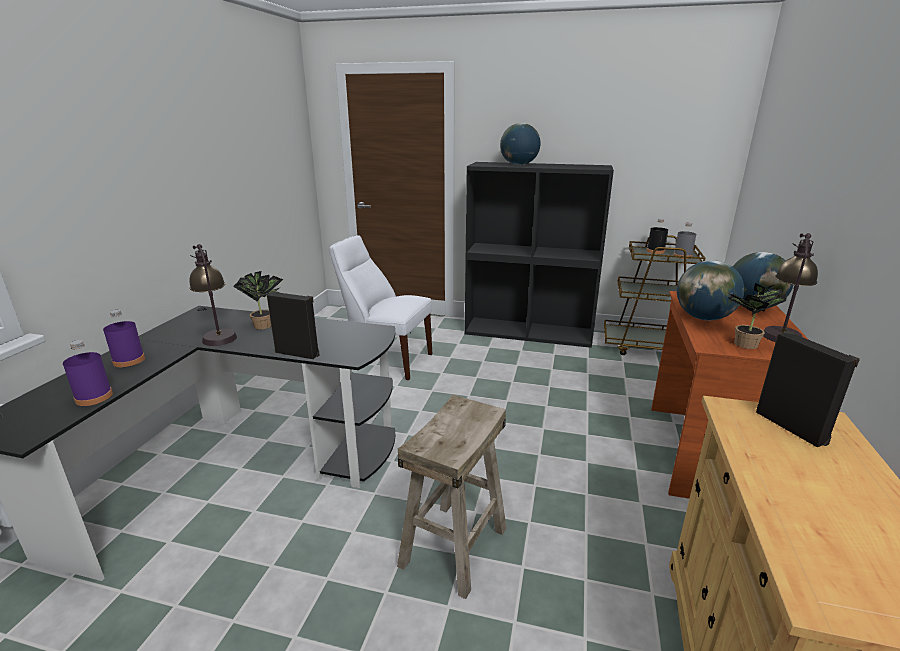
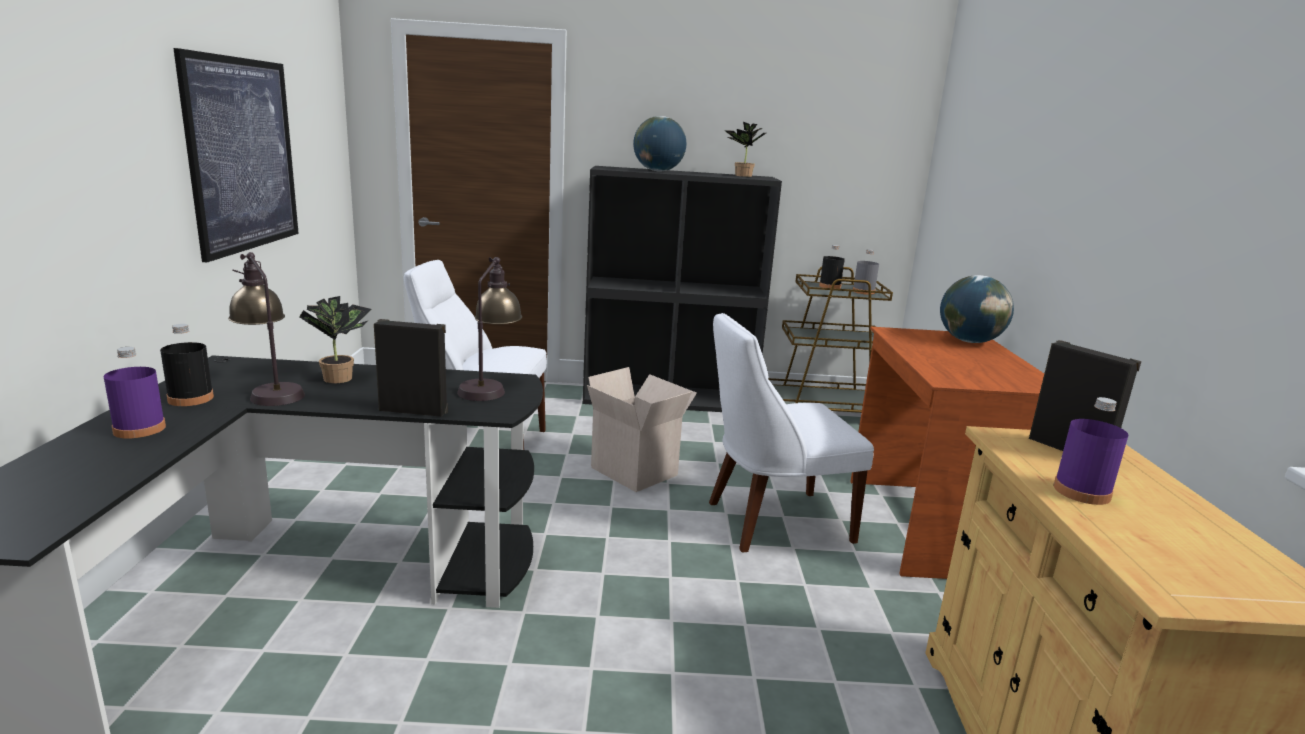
camera: 15 degrees left, 5 degrees down
(94, 397) = (110, 479): purple bottle -> purple bottle (1081, 492)
(169, 338) = (190, 398): none -> black bottle
(227, 169) = (243, 155): none -> picture
(454, 547) = (658, 665): beige stool -> none
(487, 389) = (637, 471): none -> cardboard box
(577, 438) = (772, 522): none -> white chair
(703, 318) = (923, 353): globe -> none
(744, 345) = (979, 378): potted plant -> potted plant (741, 176)
(781, 332) = (1011, 365): table lamp -> table lamp (490, 386)

